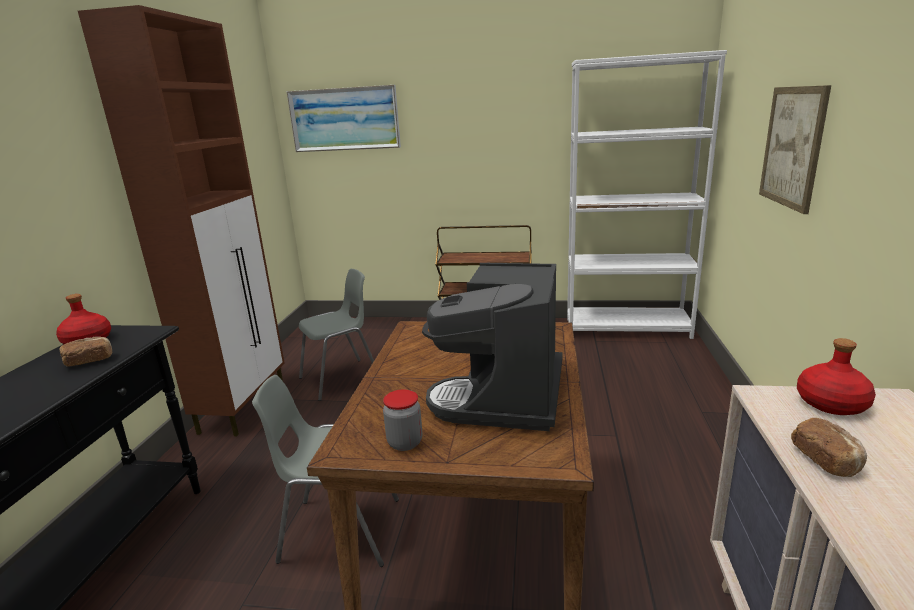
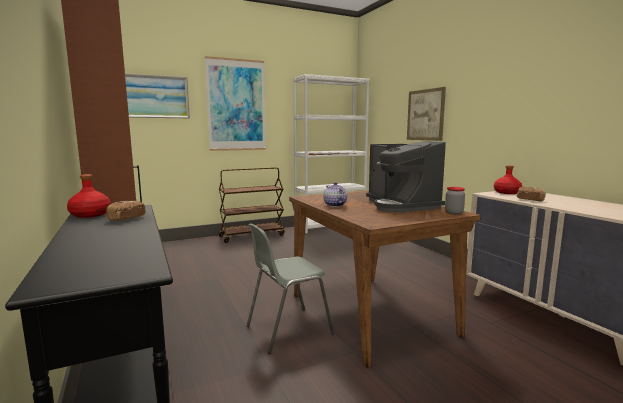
camera: 35 degrees left, 10 degrees down
(341, 379) = (185, 272): grey chair -> none
(405, 366) = (334, 205): none -> teapot
(405, 442) = (394, 219): jar -> jar (454, 213)
(471, 121) = (236, 105): none -> picture

